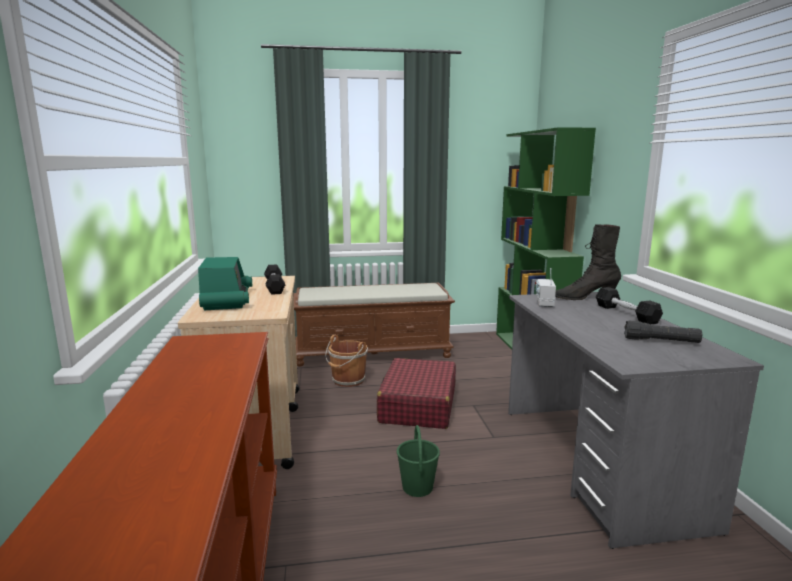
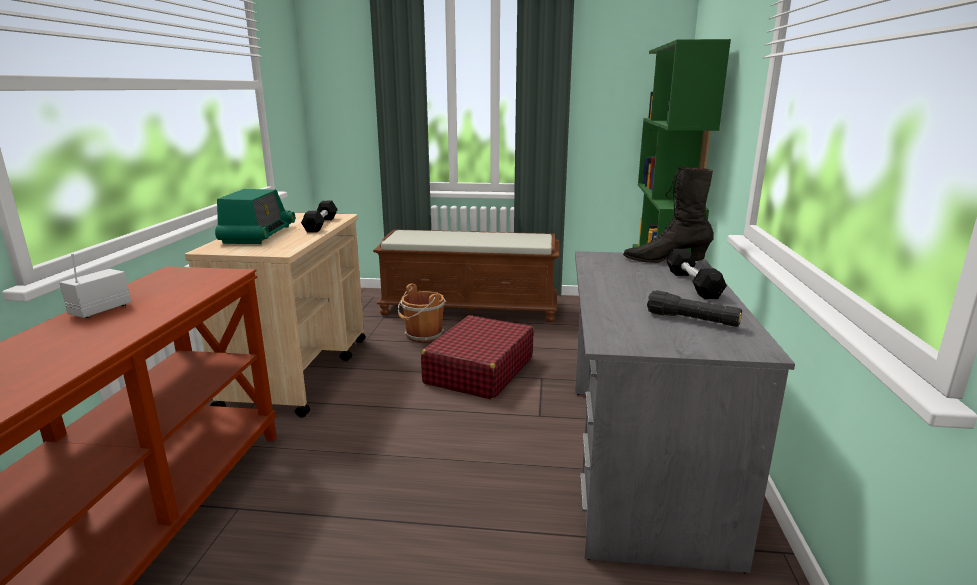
camera: 15 degrees right, 5 degrees up
(417, 487) = (417, 455): green bucket -> none
(544, 303) = (604, 263): radio -> radio (100, 310)

